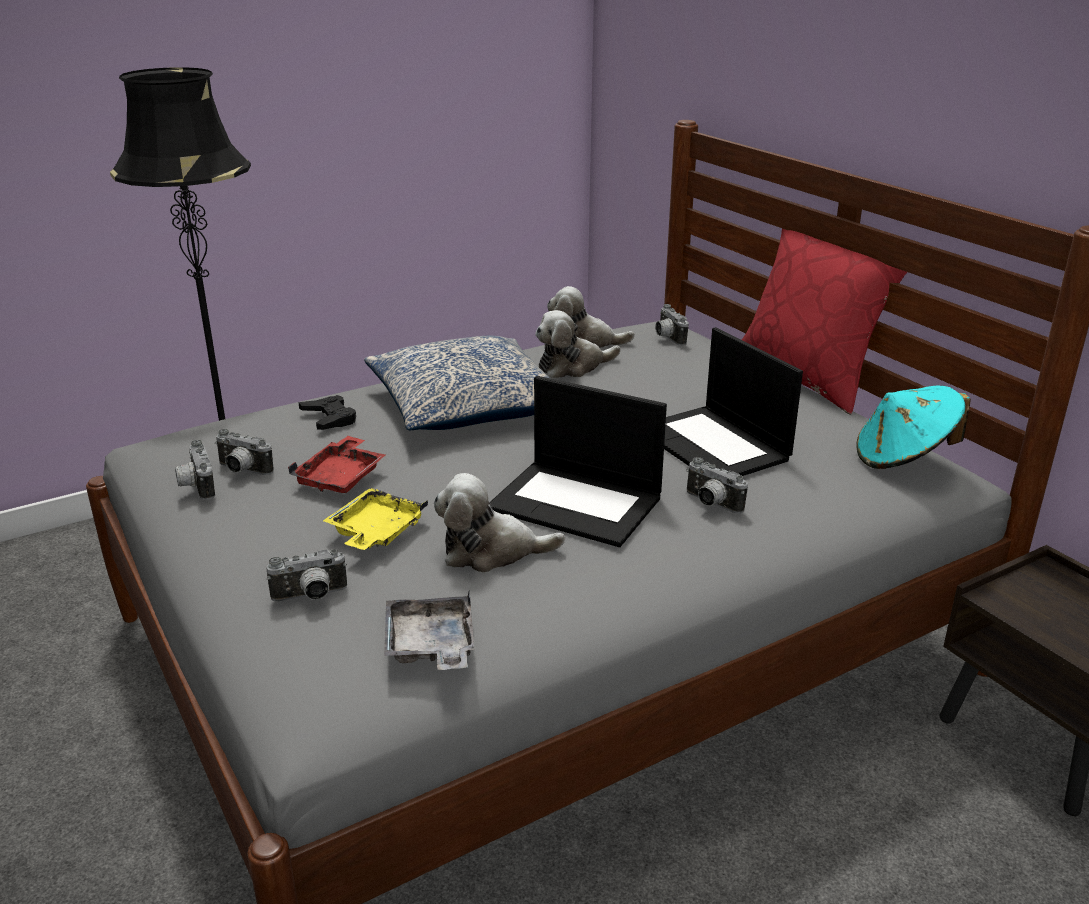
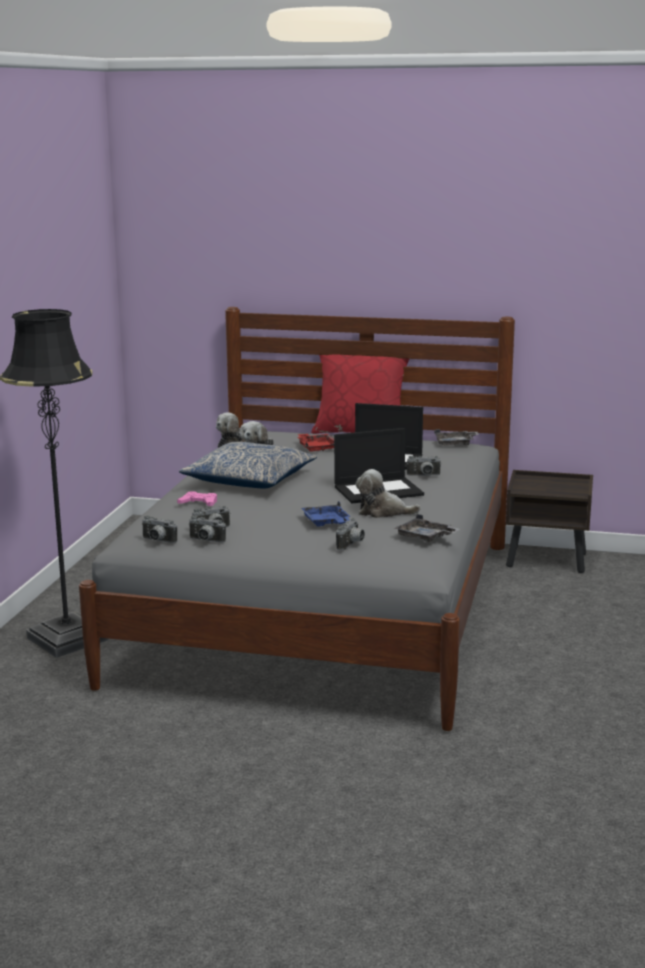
camera: 45 degrees left, 10 degrees down
(329, 418) = (199, 503): black game controller -> pink game controller
(341, 477) = (265, 516): red tray -> red tray (316, 448)
(375, 532) = (326, 523): yellow tray -> blue tray
(491, 551) = (383, 512): plush toy -> plush toy turned 60 degrees clockwise
(667, 338) = (270, 434): camera -> camera (157, 541)
(904, 458) = (455, 444): turquoise hat -> grey tray

